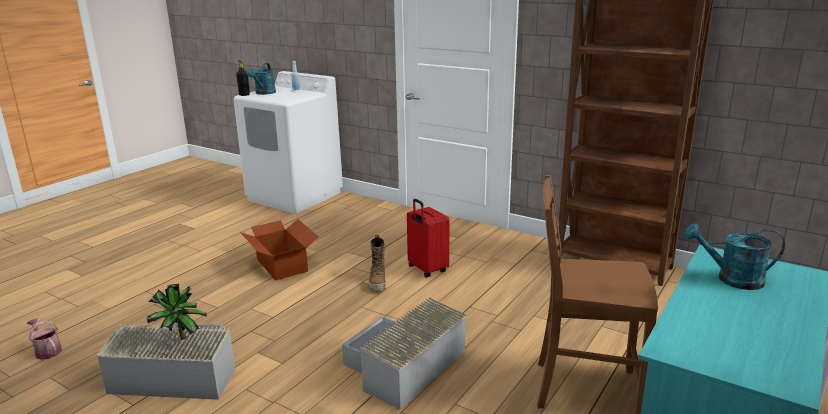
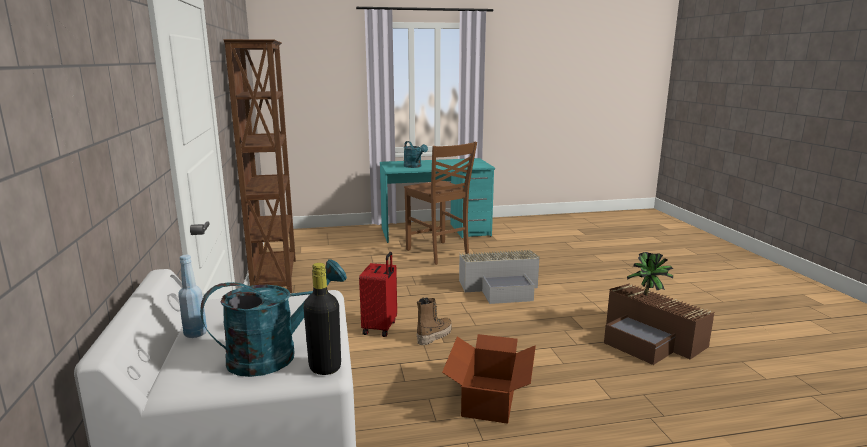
camera: 135 degrees left, 5 degrees down
(47, 351) = (783, 408): watering can -> none
(176, 373) = (651, 339): grey storage box -> brown storage box

